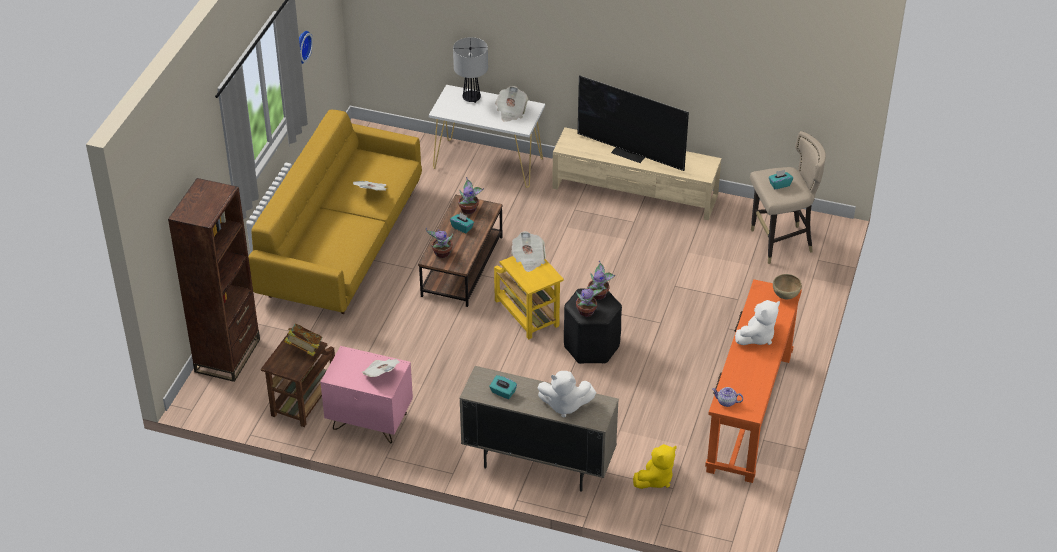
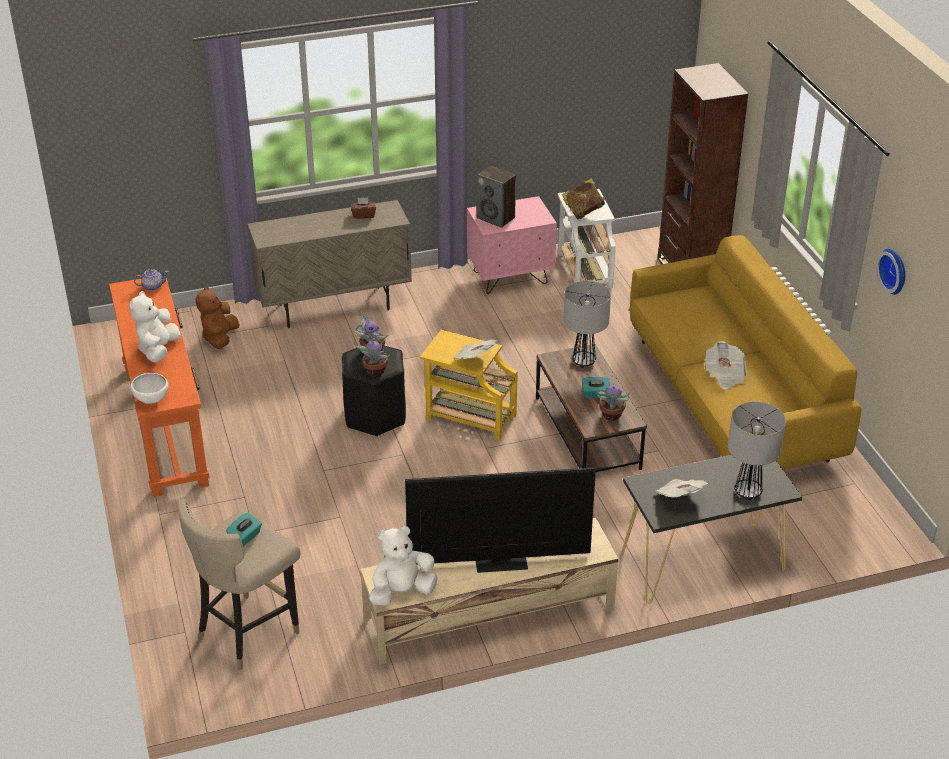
camera: 145 degrees right, 5 degrees down
(303, 400) = (584, 269): brown side table -> white side table
(381, 374) = (496, 218): newspaper -> speaker
(441, 253) = (584, 361): potted plant -> table lamp
(488, 163) = (701, 563): white console table -> black console table
(503, 392) = (363, 215): turquoise tissue box -> brown tissue box
(564, 405) = (300, 226): white plush toy -> white plush toy (402, 592)
(655, 479) = (220, 338): yellow plush toy -> brown plush toy
(785, 296) = (151, 400): brown bowl -> white bowl

